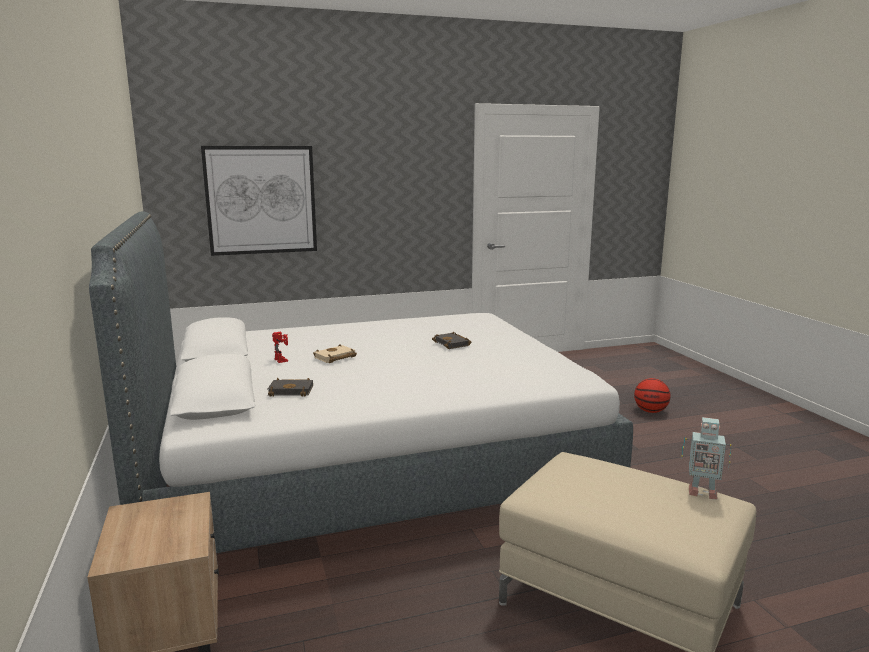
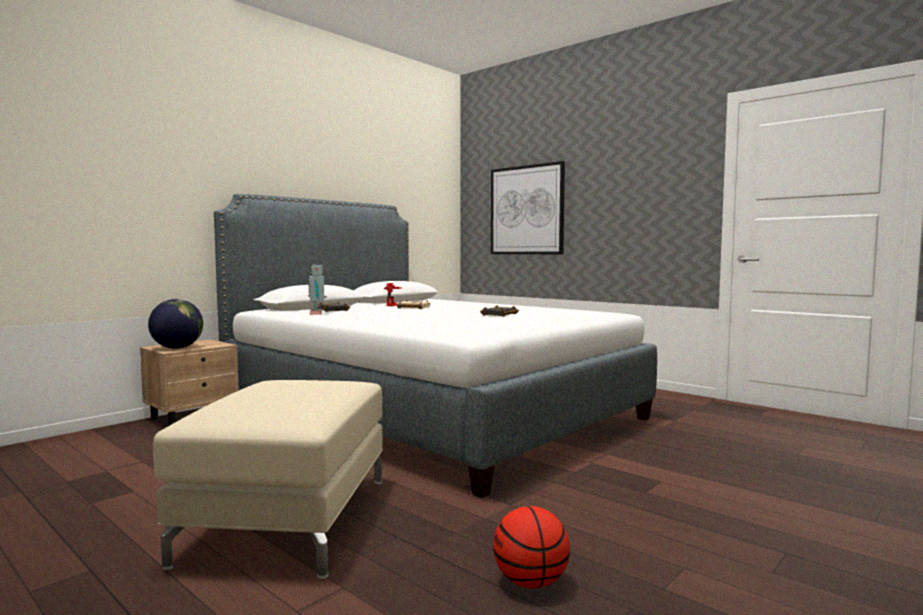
camera: 60 degrees right, 10 degrees down
(168, 540) = (177, 348): none -> globe
(650, 411) = (783, 486): basketball -> basketball (531, 582)
(701, 492) = (312, 411): toy robot -> toy robot (317, 314)

